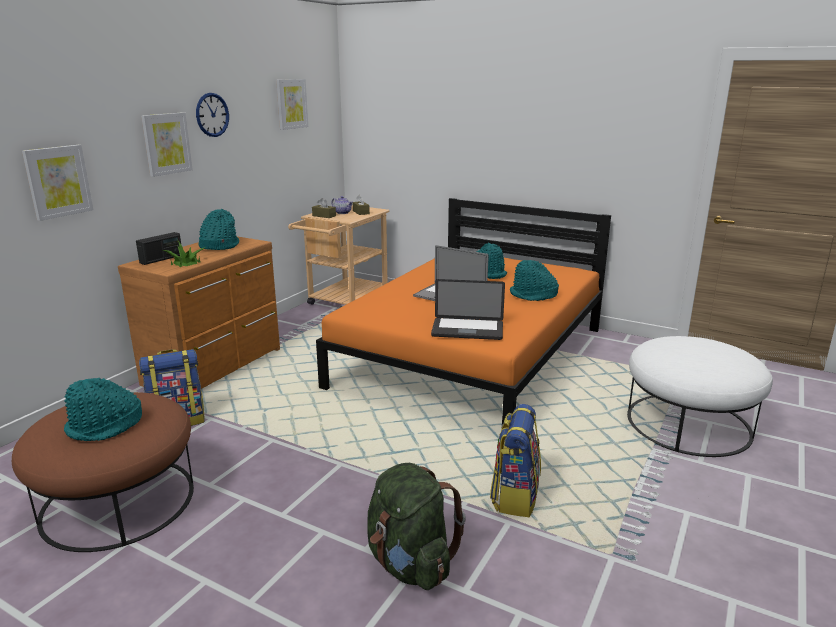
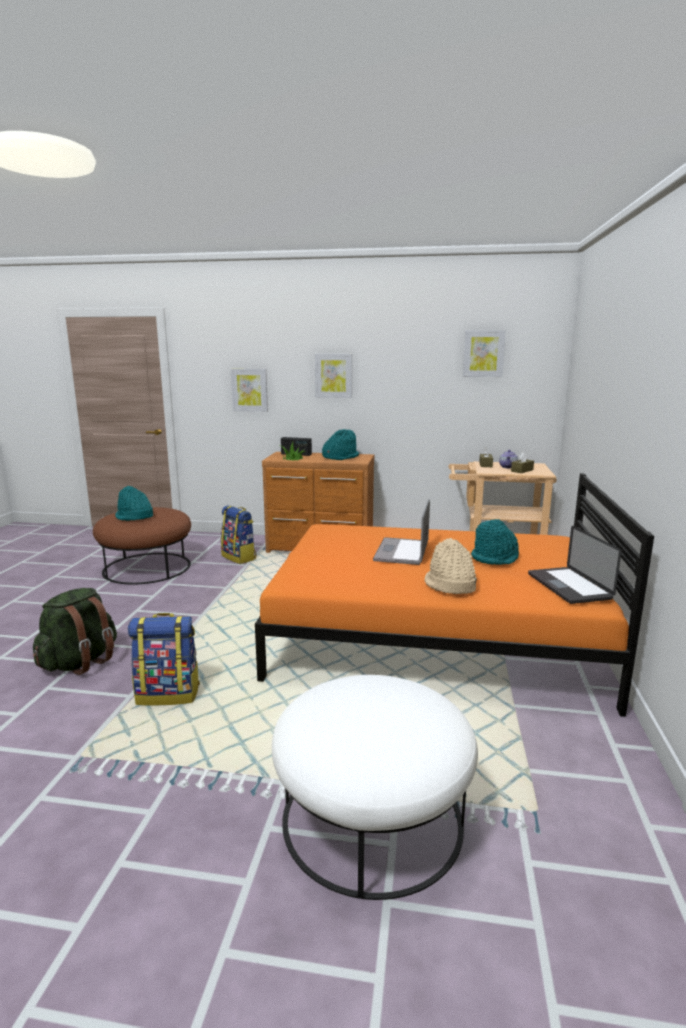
camera: 70 degrees right, 5 degrees down
(212, 115) = (382, 357): wall clock -> none
(467, 330) = (314, 568): laptop -> laptop (568, 586)
(533, 295) = (449, 585): turquoise hat -> beige hat

